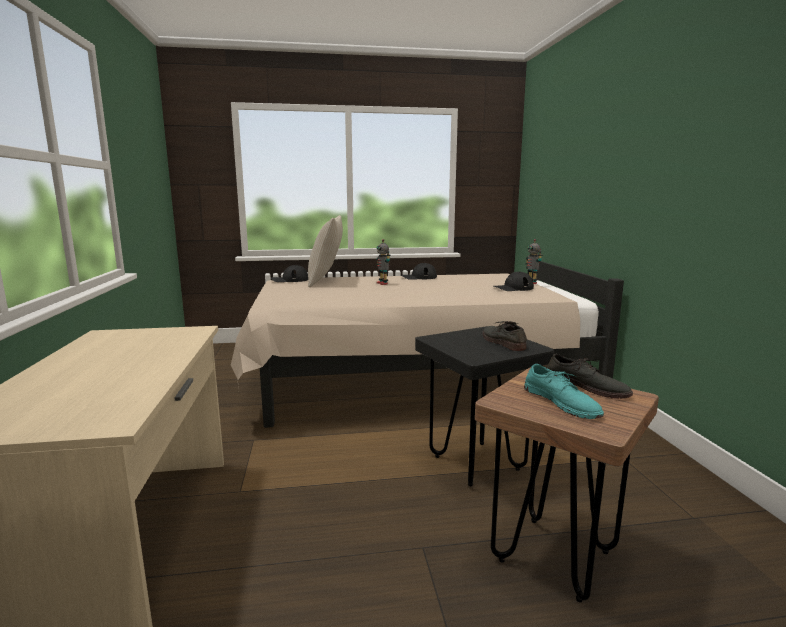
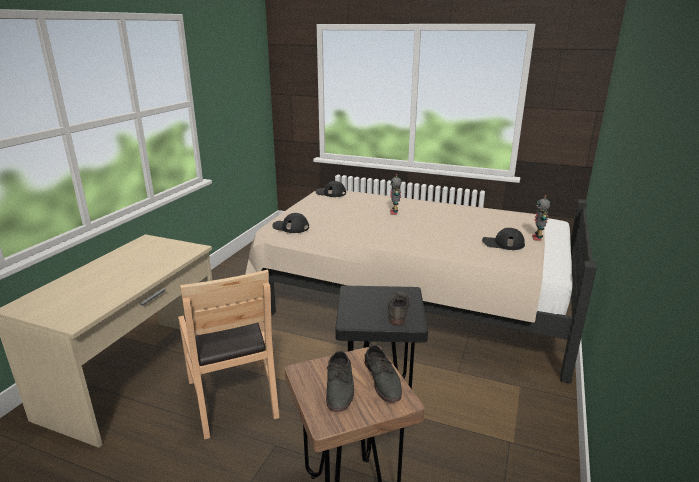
camera: 30 degrees right, 10 degrees up
(313, 518) = (233, 397): none -> brown chair
(326, 281) = (356, 199): beige pillow -> none
(419, 277) = (440, 208): black cap -> black cap (290, 227)
(561, 402) = (340, 387): turquoise shoe -> grey shoe

